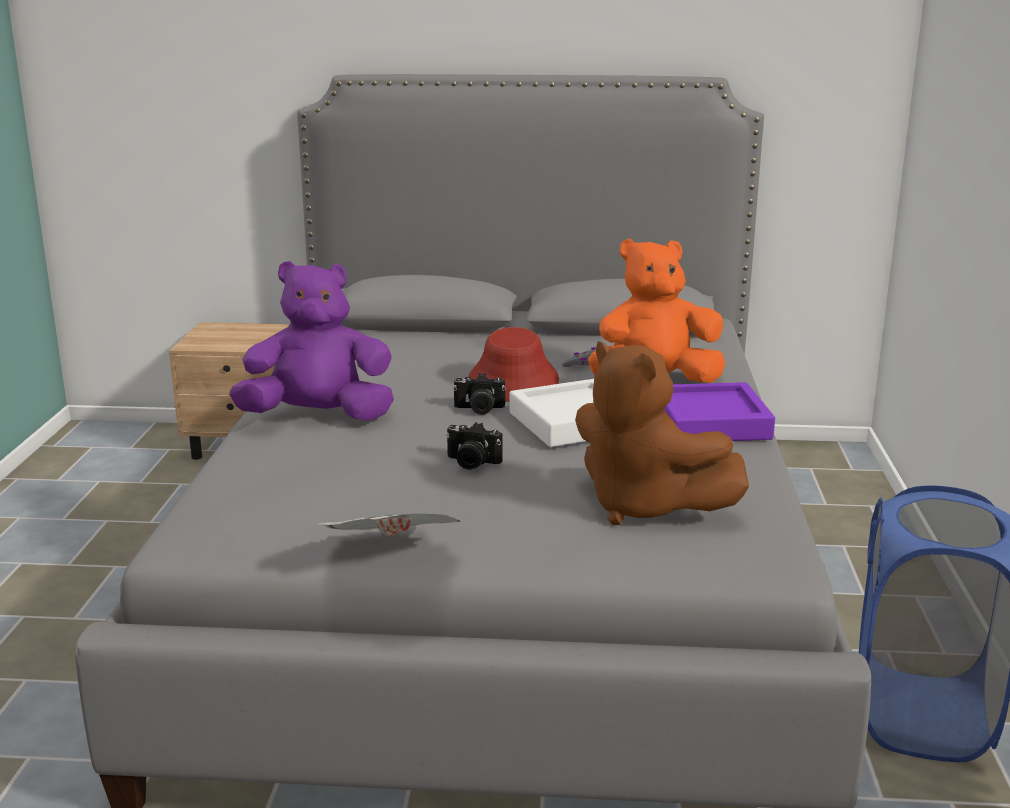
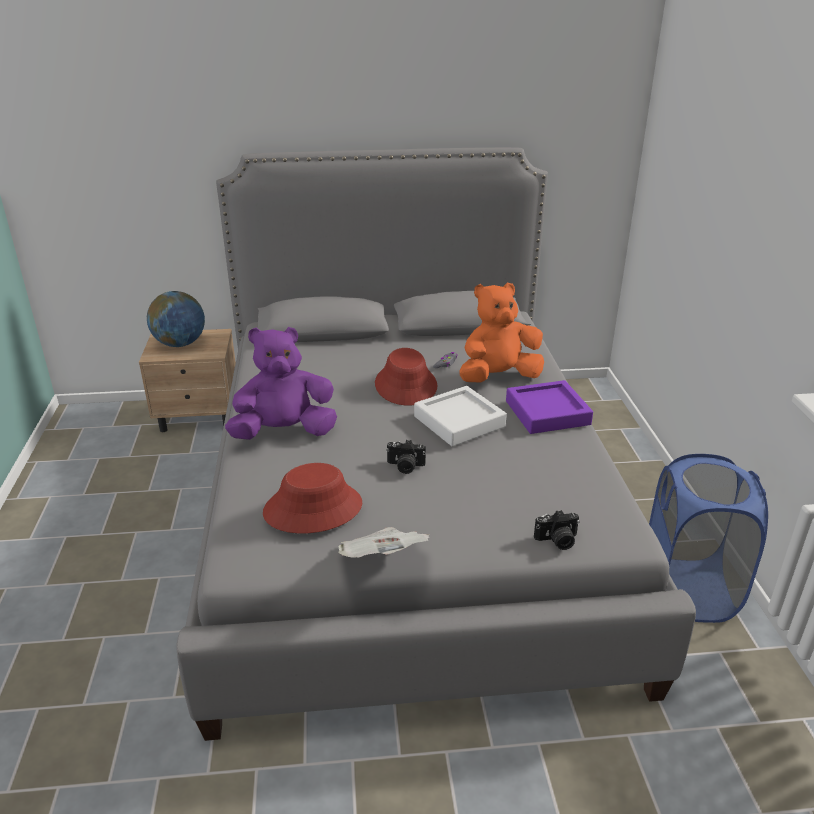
camera: 10 degrees left, 10 degrees up
(231, 335) = (180, 344): none -> globe
(317, 493) = (313, 508): none -> red hat
(479, 409) = (392, 415): camera -> camera (557, 541)
(645, 507) = (530, 495): brown plush toy -> none

